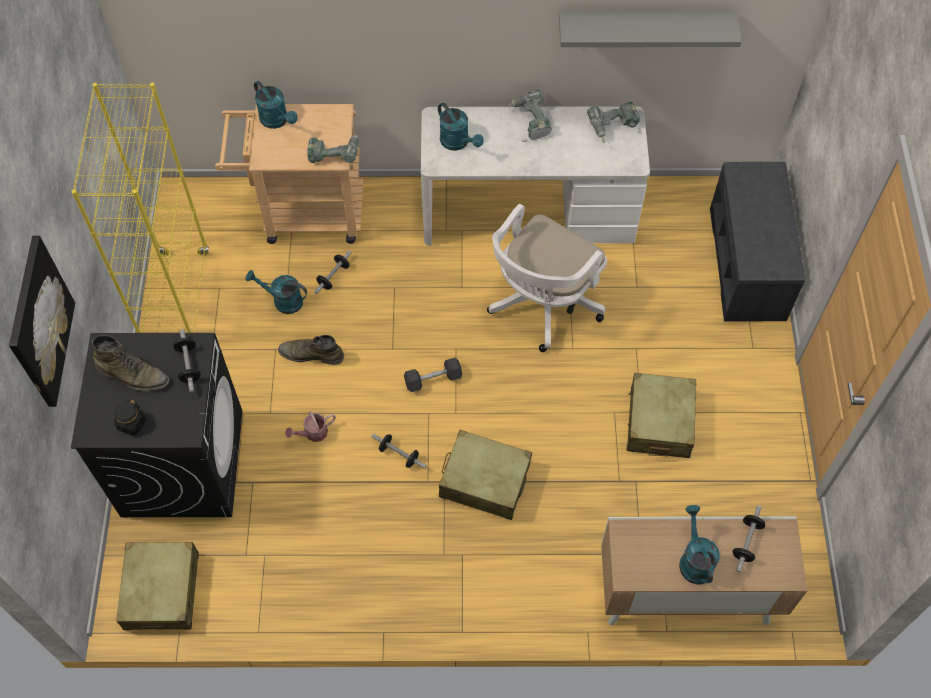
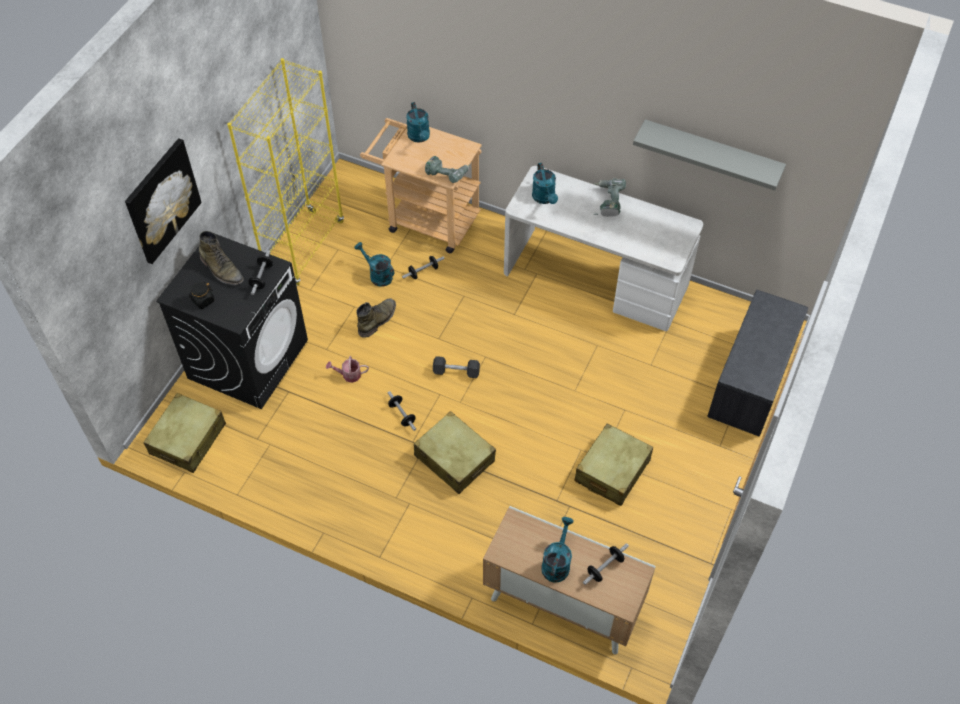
camera: 25 degrees right, 5 degrees down
(311, 354) = (377, 320): green boot -> green boot turned 90 degrees clockwise
(542, 306) = (568, 350): white office chair -> none
(613, 128) = (670, 229): power drill -> none

